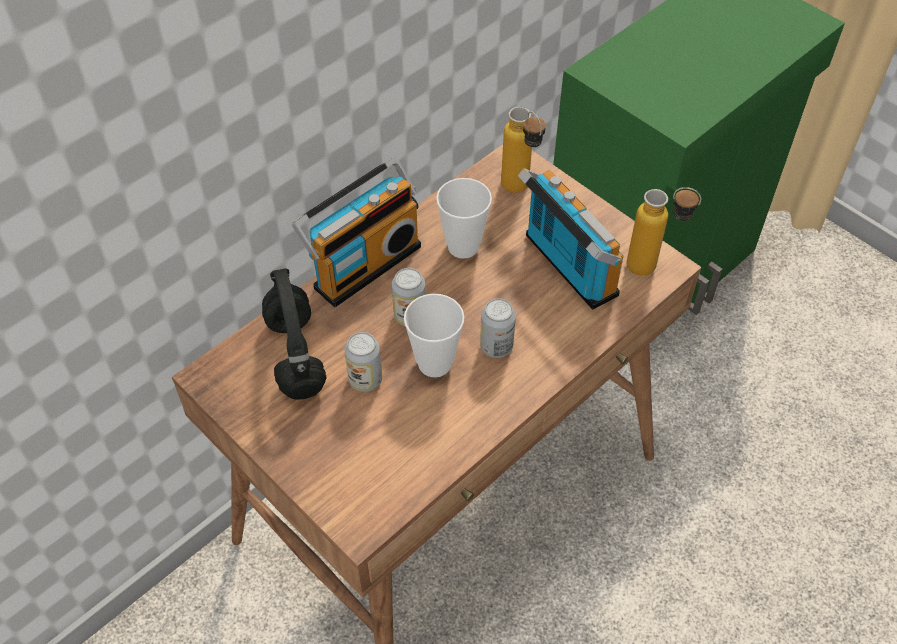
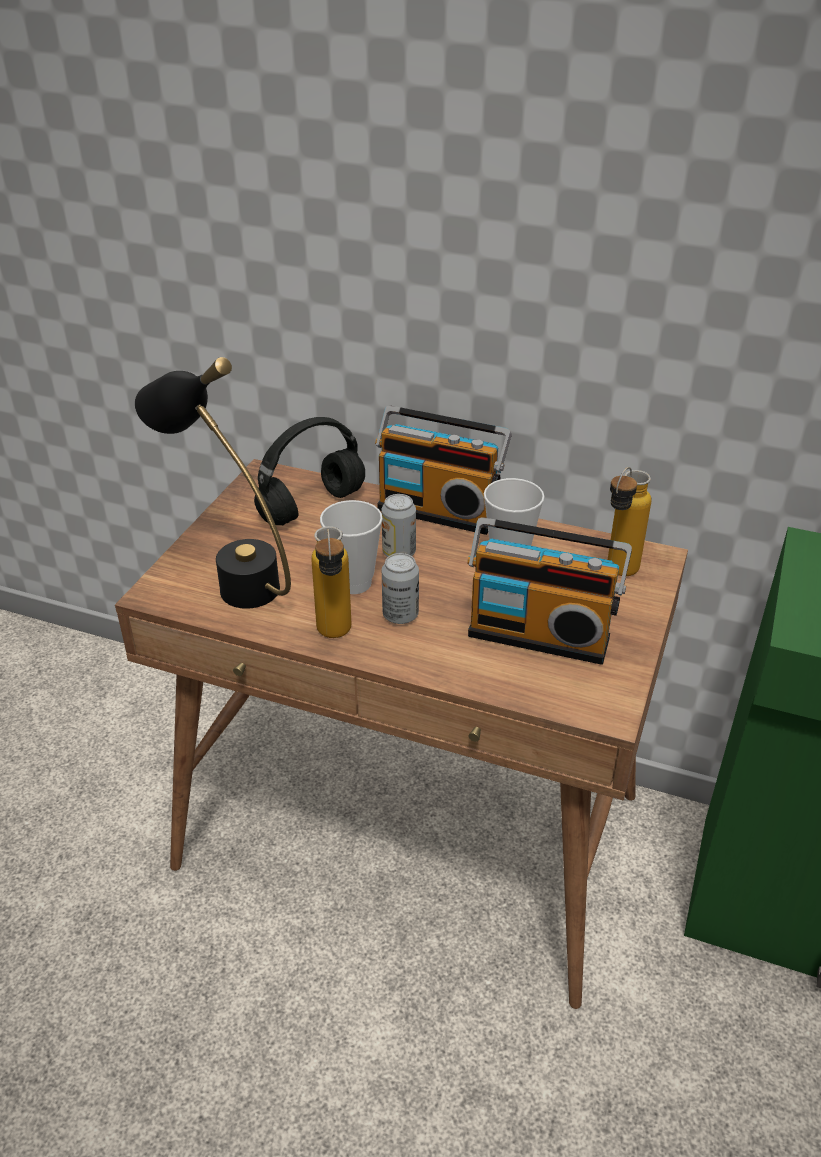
camera: 65 degrees right, 15 degrees down
(365, 380) = (309, 550): can -> none
(370, 454) = (231, 577): none -> black table lamp
(566, 267) = (540, 633): radio -> radio turned 75 degrees clockwise
(653, 268) = (595, 701): bottle -> bottle (334, 638)

